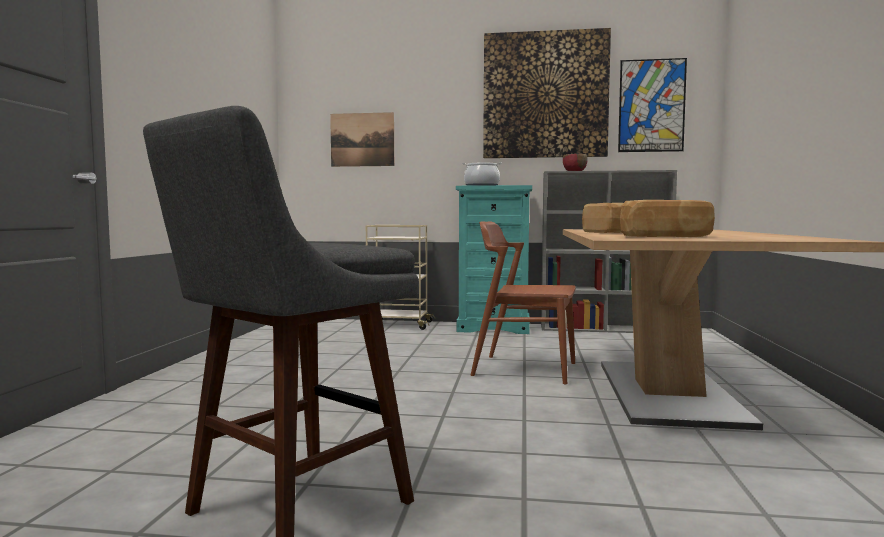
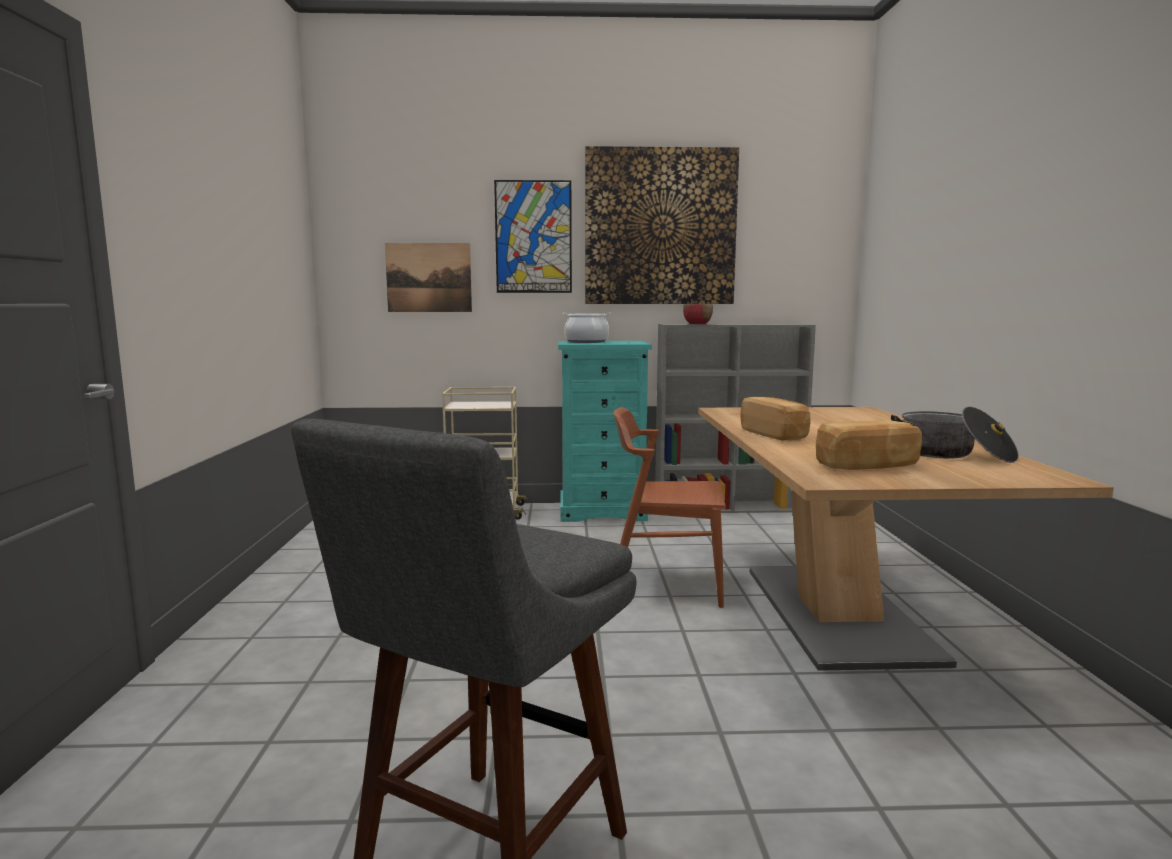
camera: 10 degrees left, 5 degrees up
(651, 106) = (784, 244): picture -> picture (533, 237)
(755, 236) = (954, 454): none -> cooking pot

